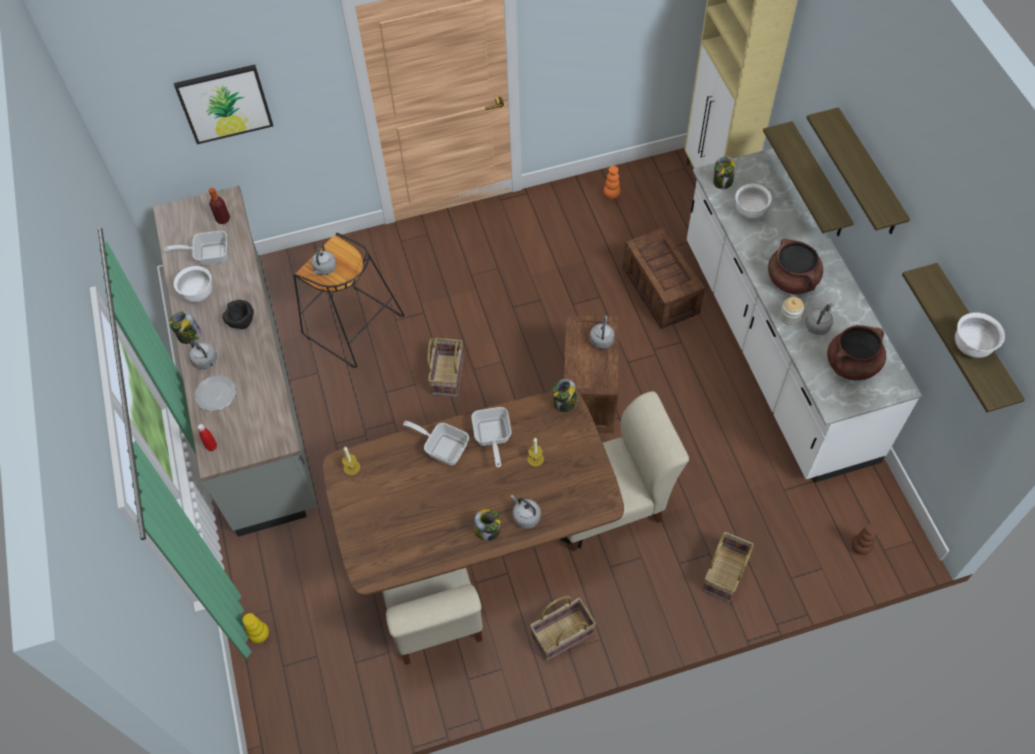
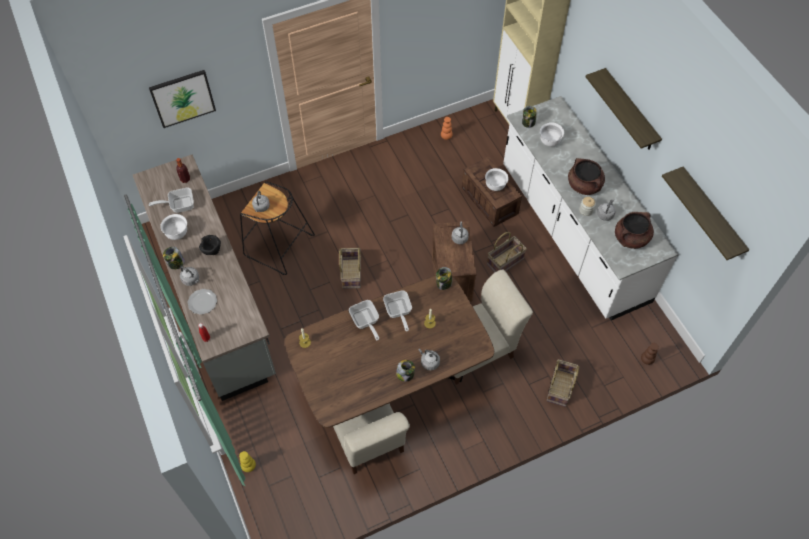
camera: 10 degrees left, 0 degrees up
(442, 447) = (365, 322): frying pan -> frying pan turned 135 degrees counterclockwise
(562, 636) = (458, 442): basket -> basket (505, 262)
(818, 182) = (593, 118): shelf -> none
(971, 347) = (712, 219): white bowl -> white bowl (495, 186)

